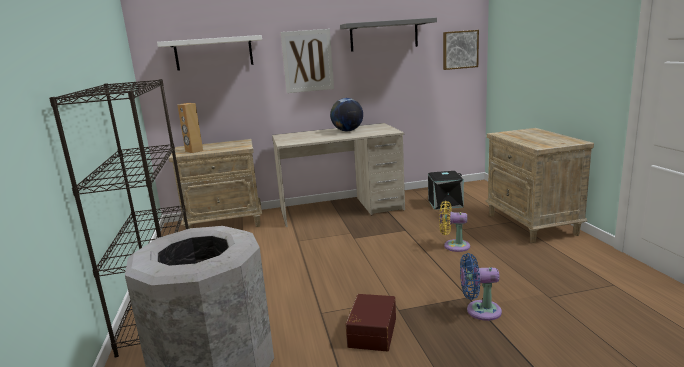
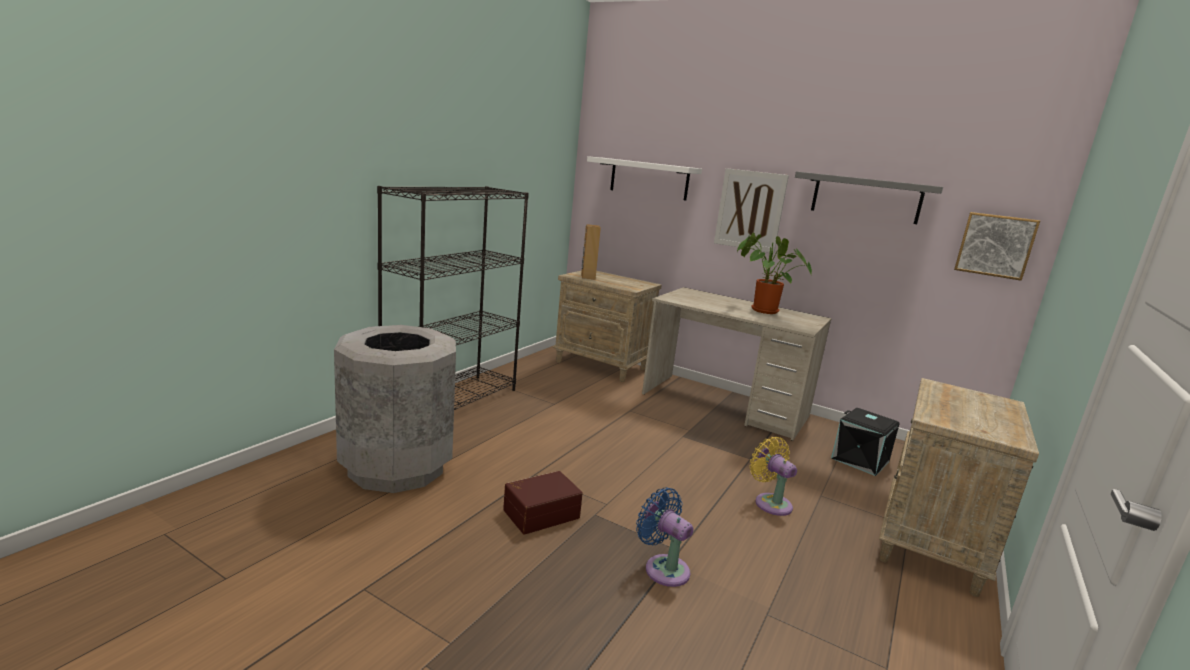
camera: 40 degrees right, 0 degrees up
(347, 131) = (761, 310): globe -> potted plant

